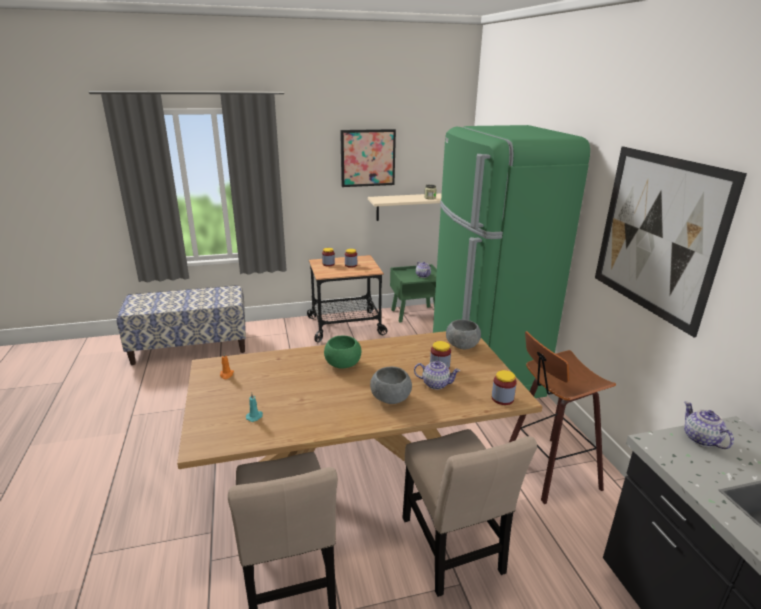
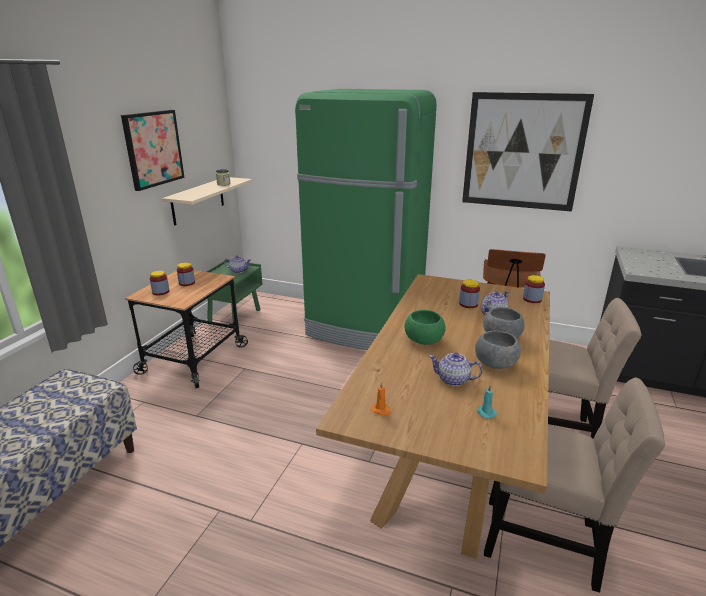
camera: 55 degrees left, 0 degrees up
(462, 346) = (443, 286): grey bowl -> grey bowl (495, 363)
(701, 439) = (637, 260): teapot -> teapot (453, 380)

